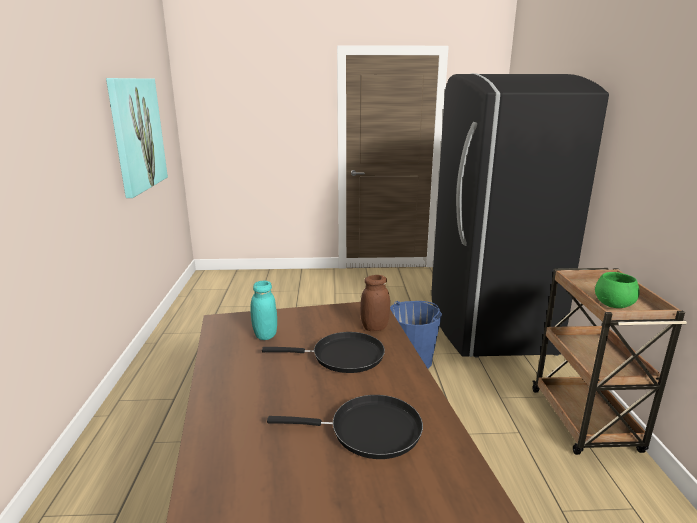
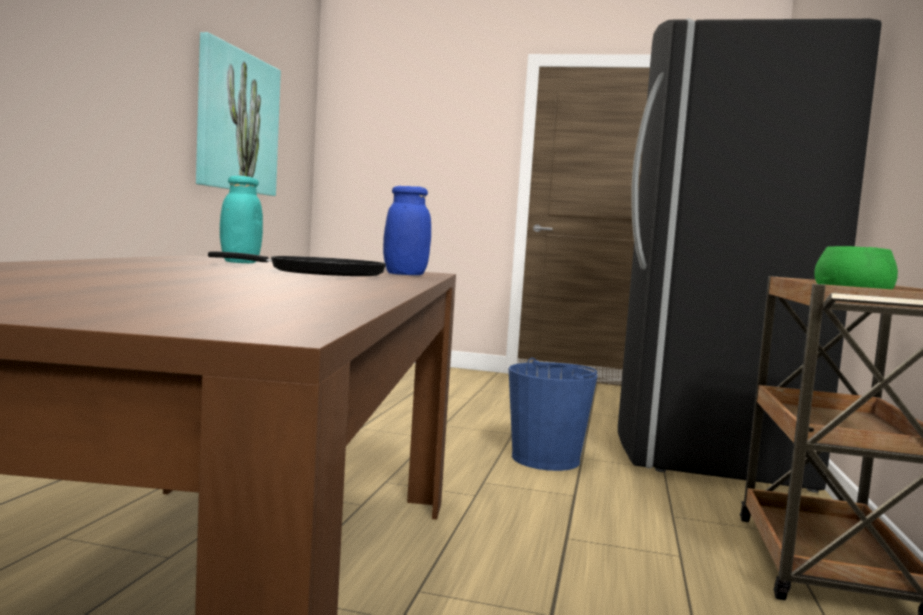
camera: 15 degrees right, 15 degrees down
(369, 431) = (253, 283): black frying pan -> none
(374, 327) = (405, 274): brown jar -> blue jar

